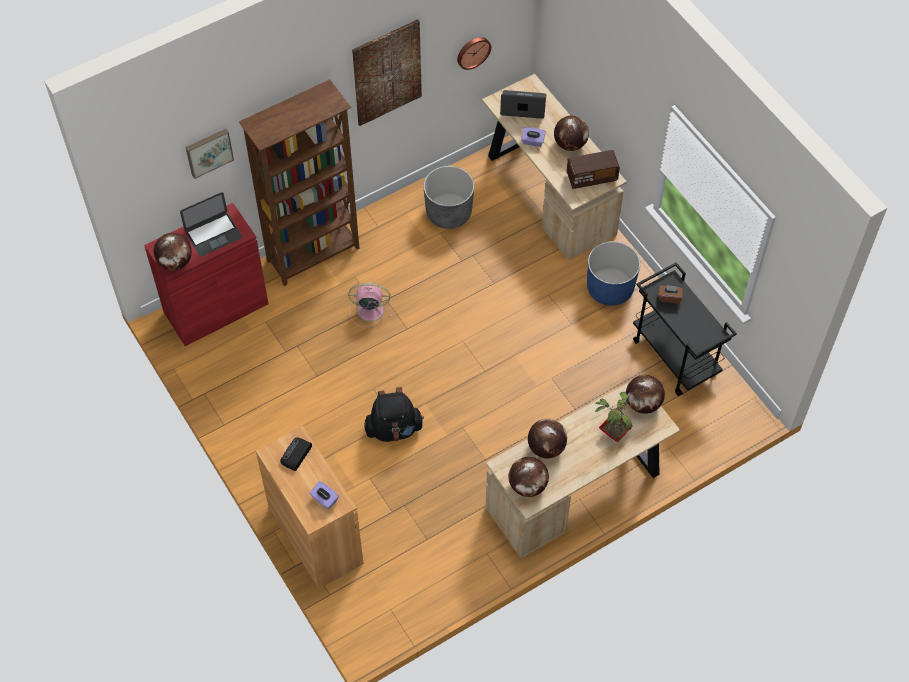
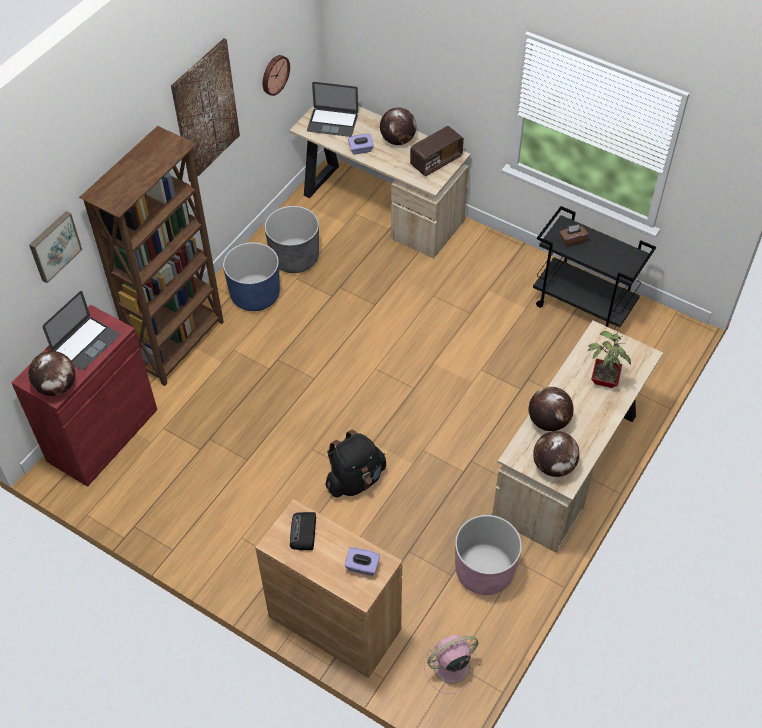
camera: 25 degrees left, 5 degrees down
(369, 310) = (265, 375): pink fan -> pink fan (449, 667)
(454, 547) = (484, 571): none -> pink planter
(523, 105) = (332, 122): laptop -> laptop turned 150 degrees counterclockwise
(610, 288) = (486, 268): blue planter -> blue planter (255, 295)
(643, 404) = (613, 342): globe -> none

